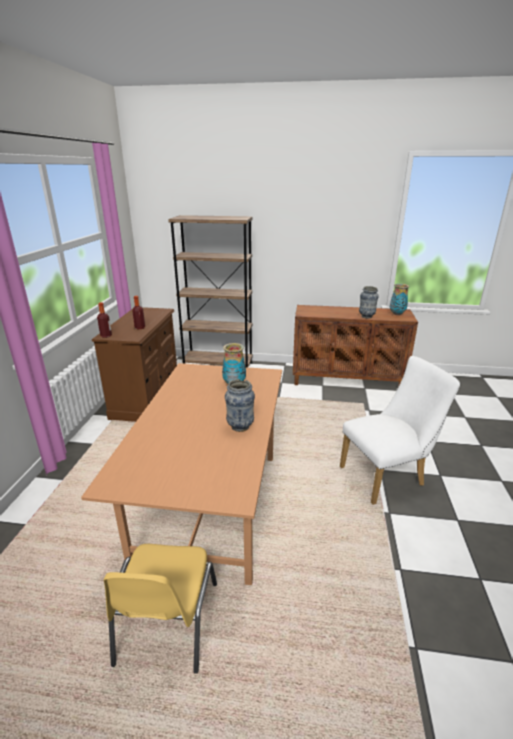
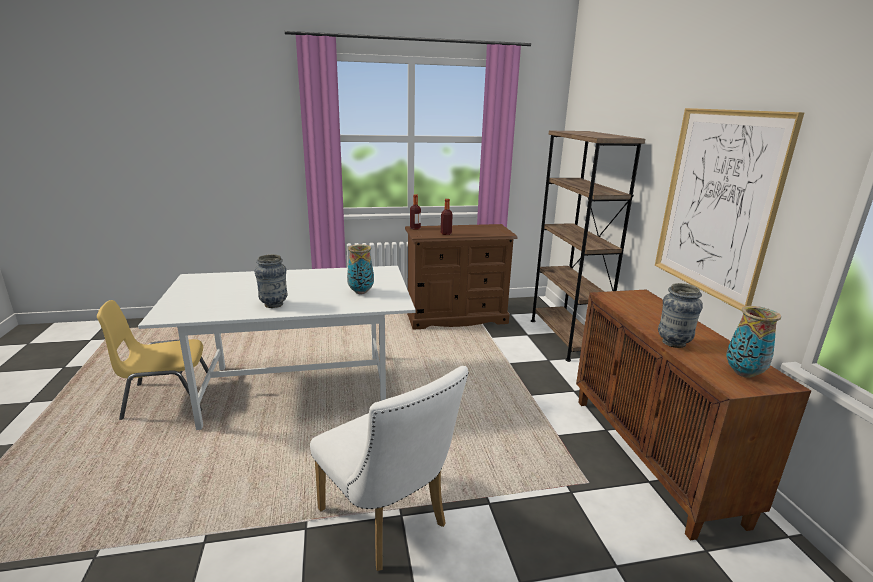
camera: 70 degrees right, 5 degrees down
(212, 506) = (296, 389): brown dining table -> white dining table
(321, 246) = (717, 203): none -> picture

